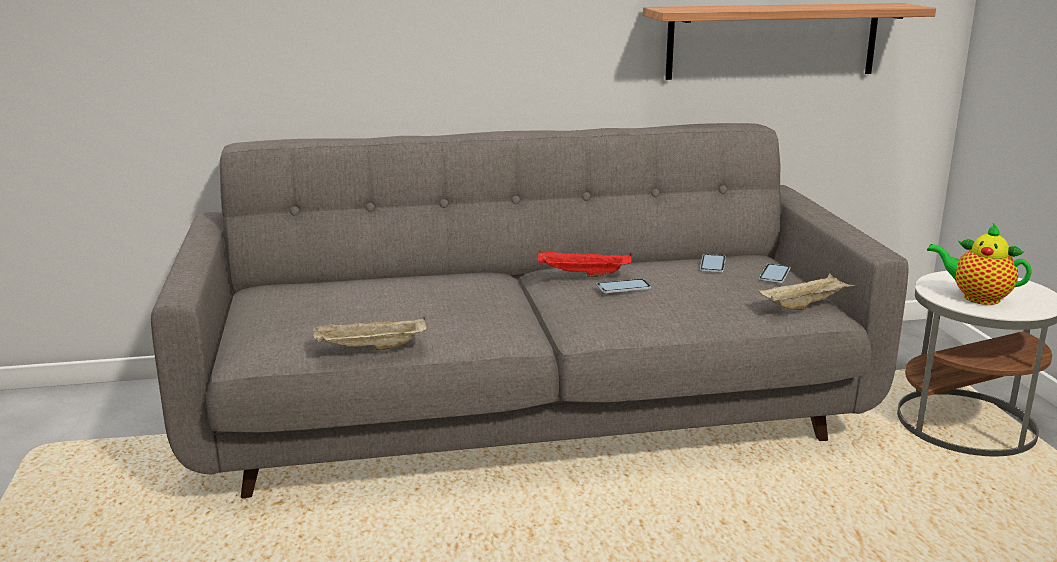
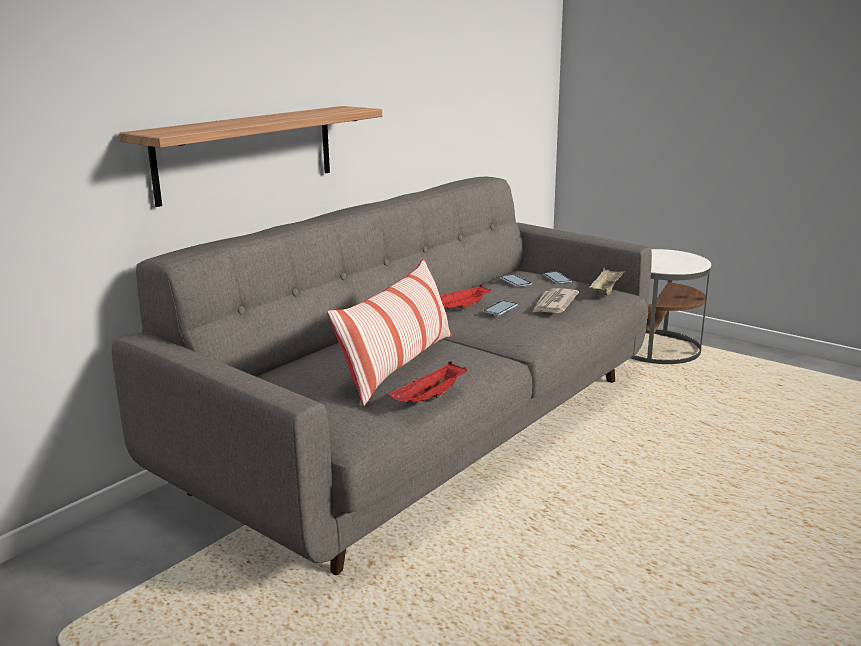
camera: 40 degrees left, 0 degrees up
(370, 349) = (430, 399): beige tray -> red tray
(407, 310) = (398, 366): none -> pillow
(695, 300) = (554, 304): none -> newspaper
(772, 41) = (476, 114): shelf -> shelf (247, 153)
(976, 297) = (668, 264): teapot -> none

